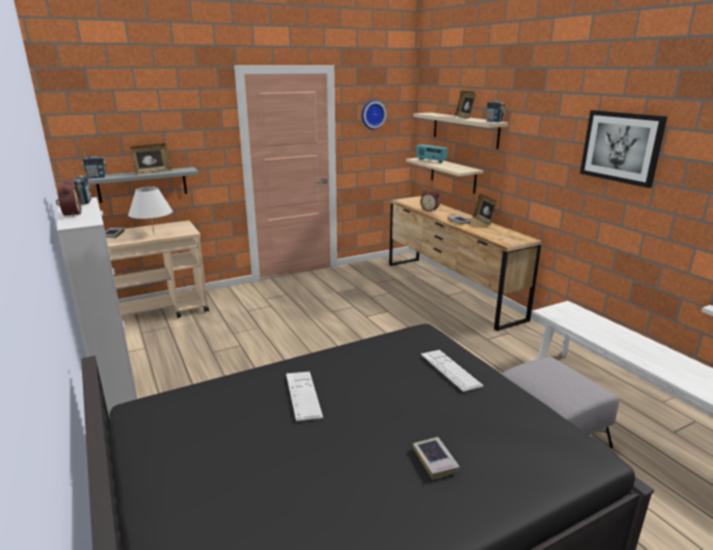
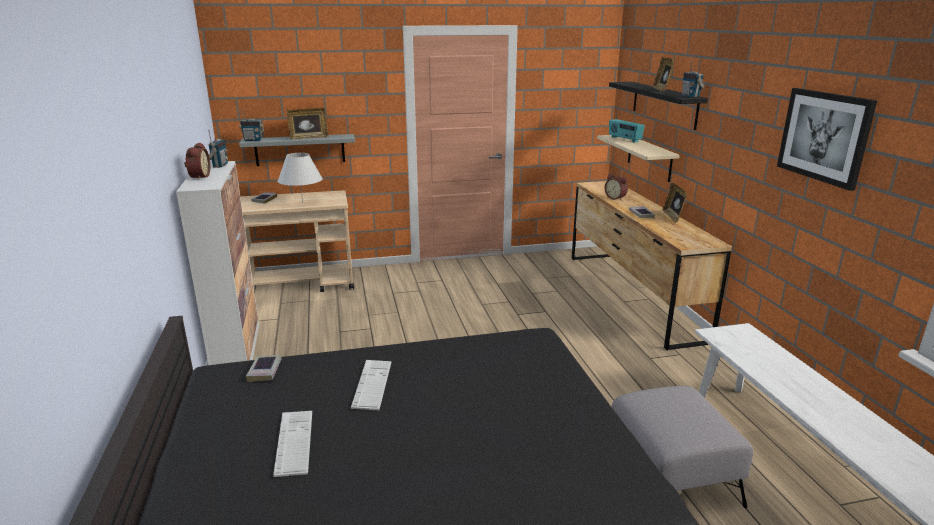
camera: 15 degrees right, 0 degrees up
(372, 114) = (562, 82): wall clock -> none
(435, 460) = (468, 472): book -> book (264, 371)
(450, 370) = (542, 382): keyboard -> keyboard (294, 442)
(464, 129) = (664, 104): beige shelf -> black shelf

